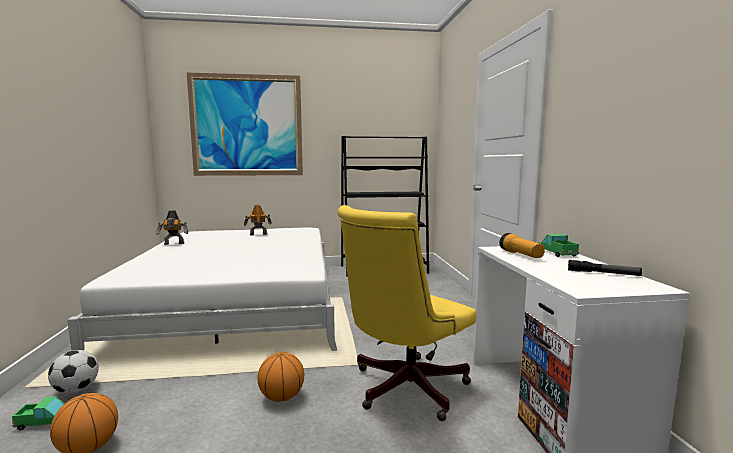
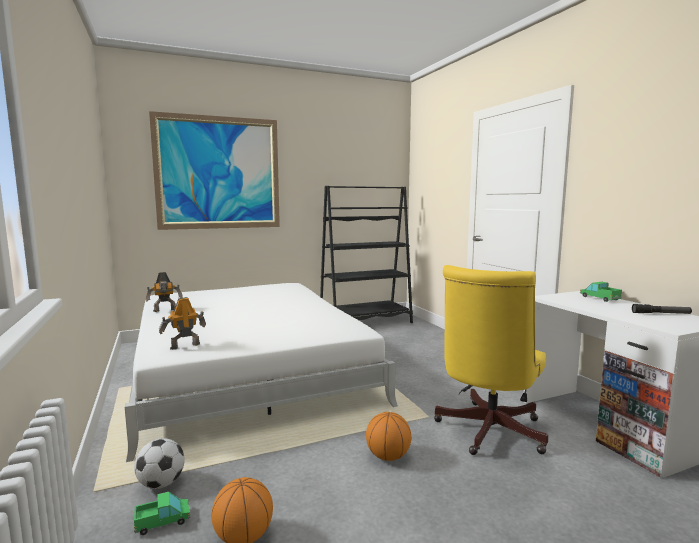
camera: 15 degrees left, 0 degrees up
(258, 234) = (249, 293): toy robot -> toy robot (184, 346)
(521, 255) = (577, 302): flashlight -> none

